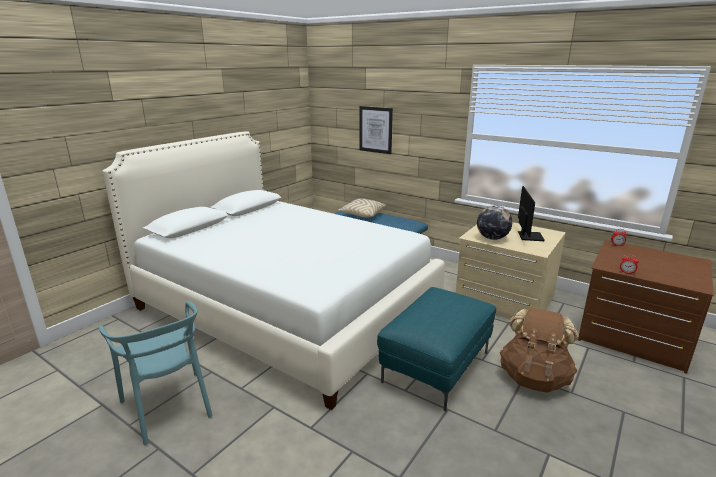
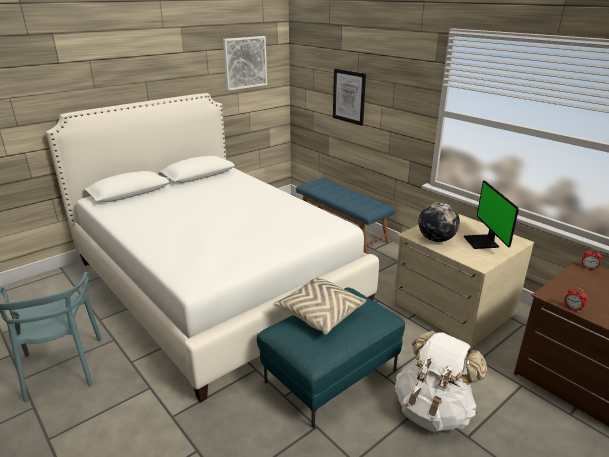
camera: 15 degrees right, 5 degrees up
(275, 103) = (245, 62): none -> picture
(362, 214) = (328, 189): beige pillow -> beige pillow (319, 313)
(529, 236) = (482, 242): monitor -> monitor turned 150 degrees clockwise
(534, 378) = (433, 410): brown backpack -> white backpack

